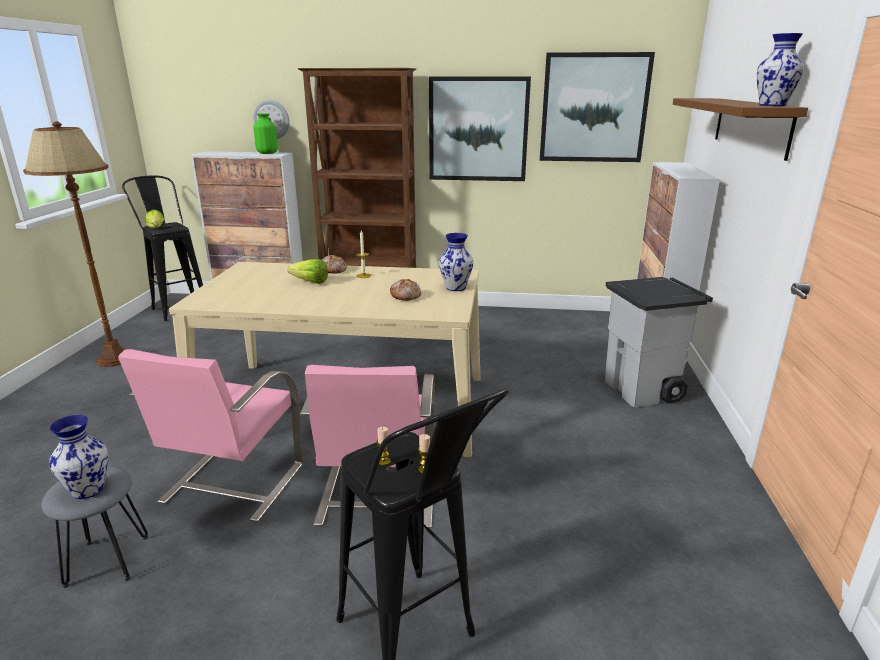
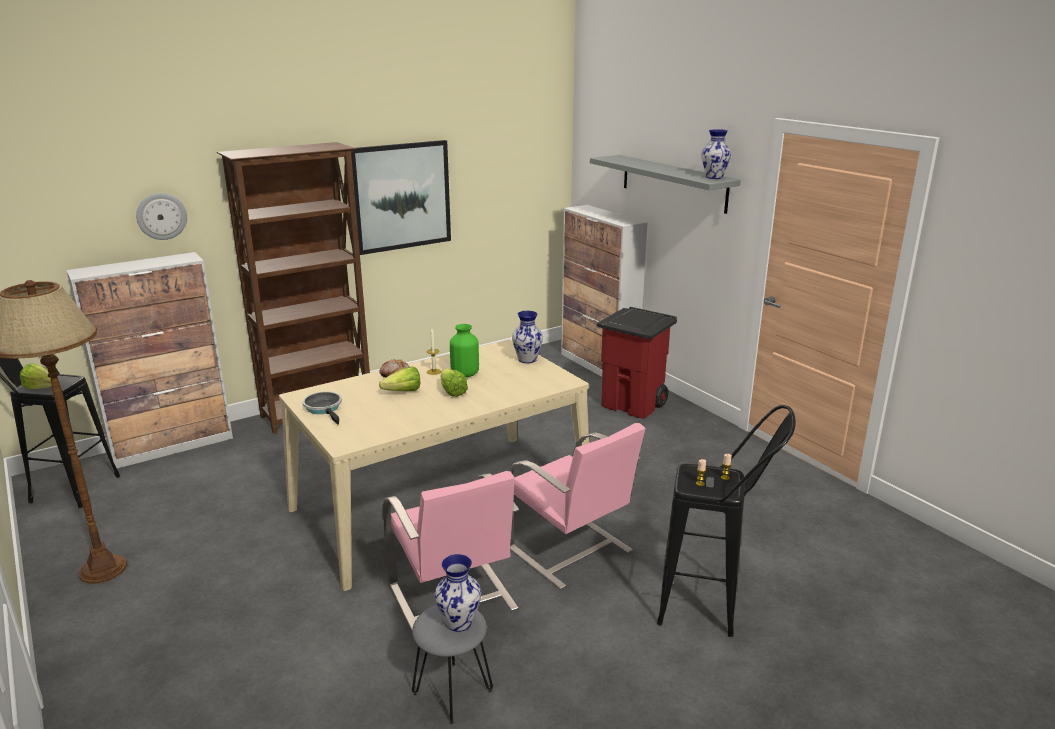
camera: 40 degrees left, 0 degrees up
(239, 277) = (324, 408): none -> frying pan
(267, 153) = (171, 259): green vase -> green vase (465, 374)
(344, 292) = (451, 390): none -> lettuce
(406, 296) = (506, 378): bread -> none
(594, 108) = (500, 164): picture -> none
(643, 391) = (634, 405): grey trash can -> red trash can
(751, 125) = (673, 183): brown shelf -> grey shelf

